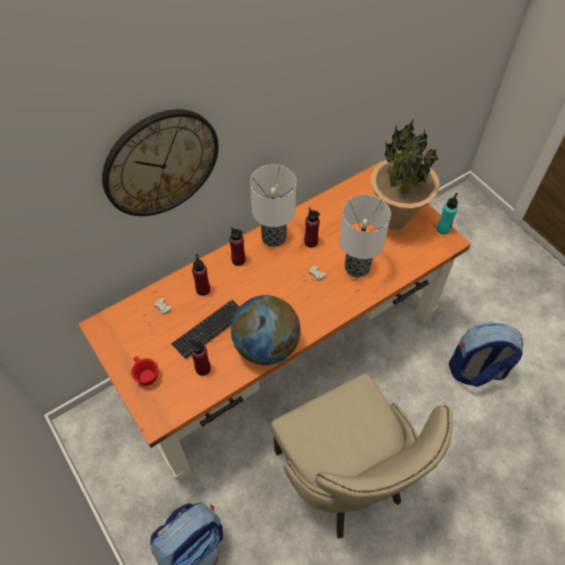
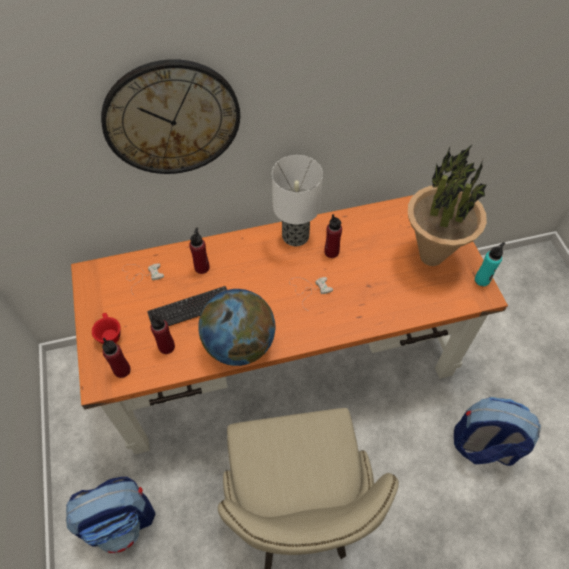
camera: 20 degrees right, 0 degrees up
(238, 260) = (249, 248): red bottle -> red bottle (122, 370)
(356, 267) = (368, 292): table lamp -> none

